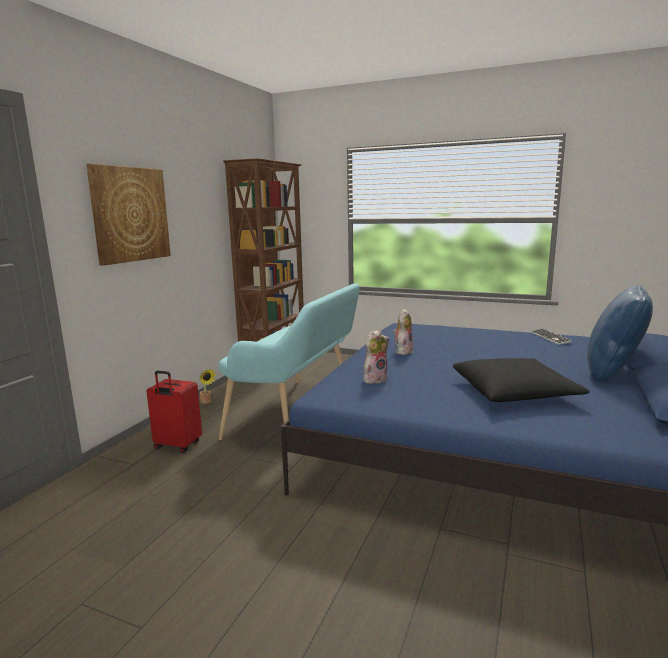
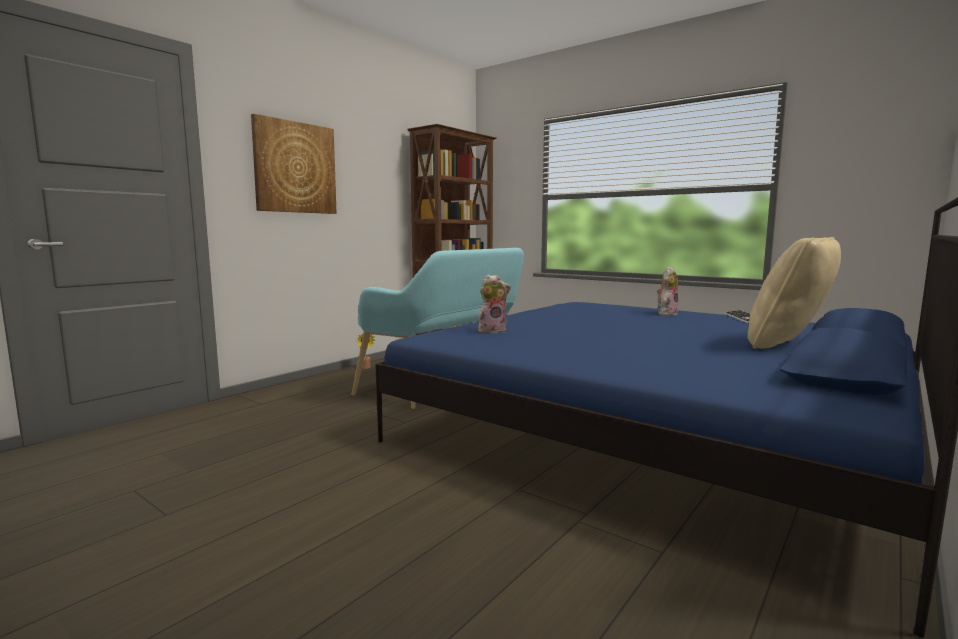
camera: 15 degrees right, 5 degrees down
(177, 446) = (310, 395): red suitcase -> none
(402, 351) = (550, 317): plush toy -> plush toy (666, 314)
(514, 391) = (637, 348): black pillow -> none
(613, 372) = (789, 344): blue pillow -> beige pillow

